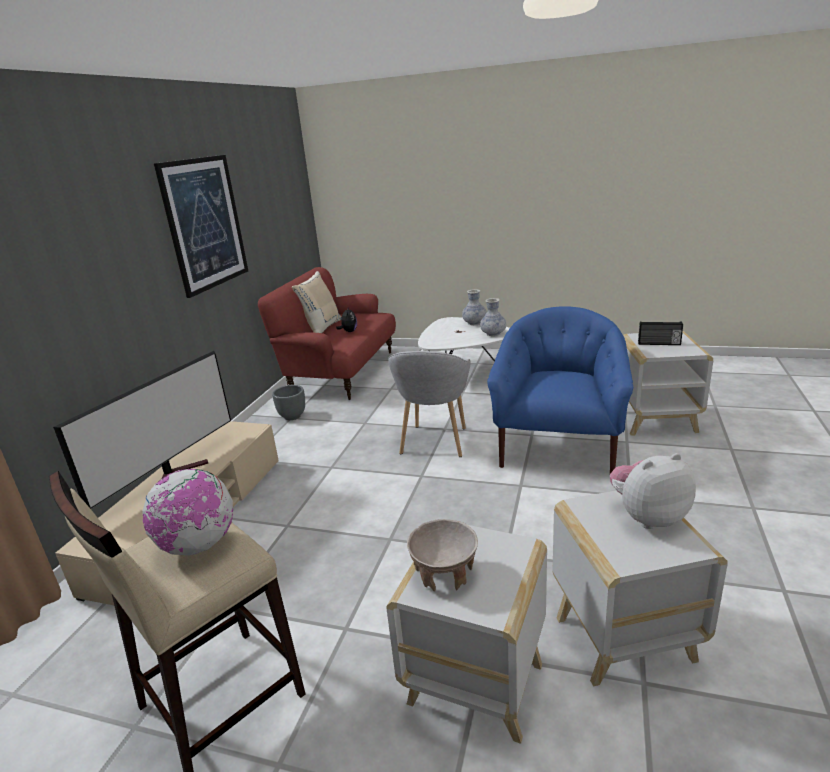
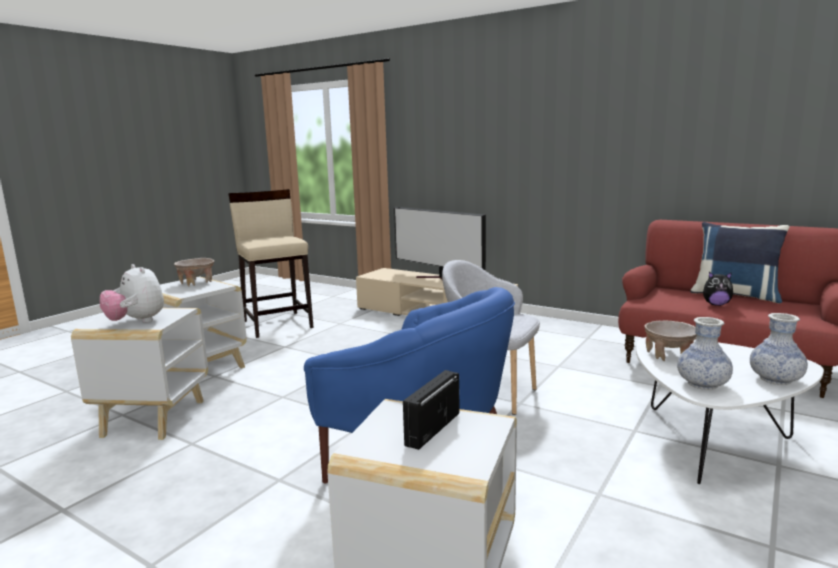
camera: 105 degrees right, 10 degrees down
(198, 545) = (271, 239): globe -> none
(205, 223) = (604, 126): picture -> none
(292, 416) = (590, 338): grey planter -> none
(321, 328) = (735, 295): beige pillow -> blue pillow
(454, 341) = (669, 355): none -> beige bowl
(648, 517) = (136, 322): plush toy -> plush toy turned 135 degrees clockwise

